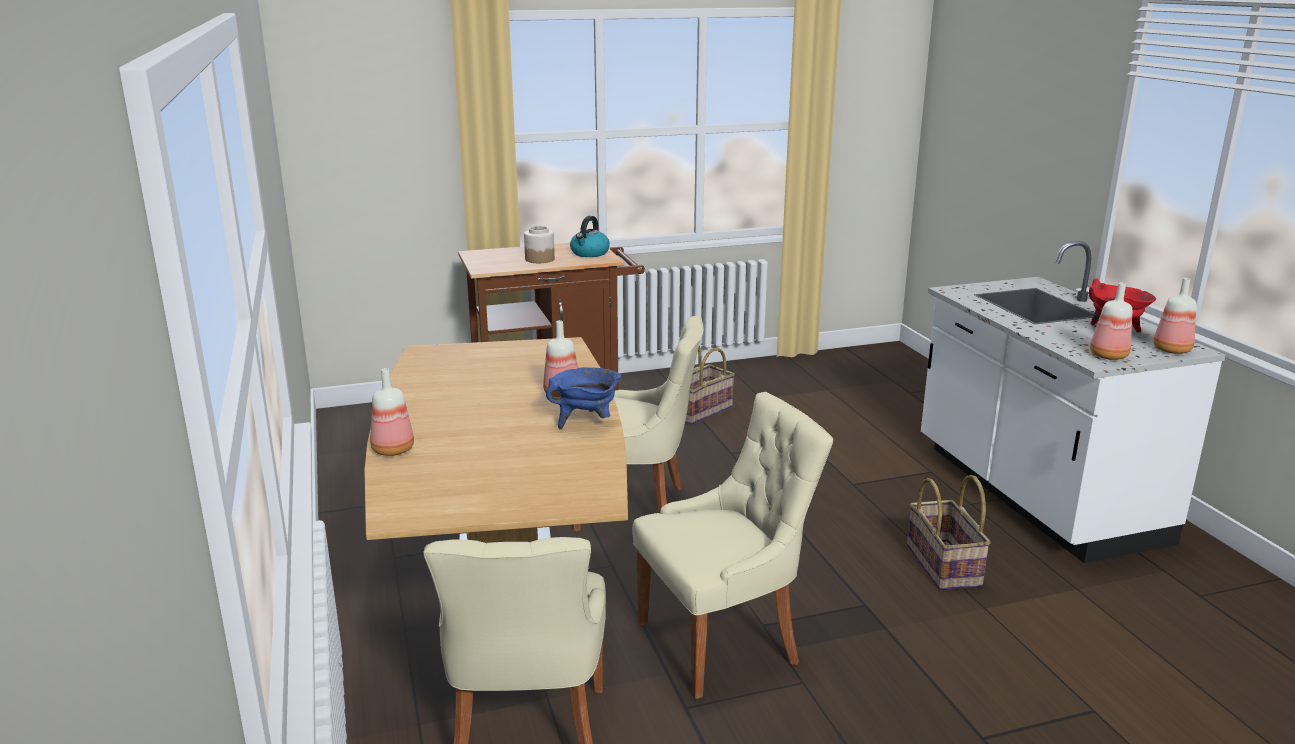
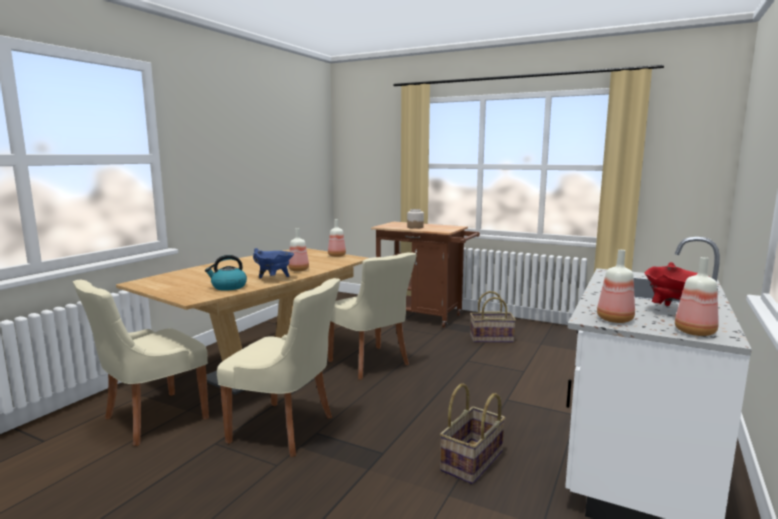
camera: 45 degrees right, 10 degrees down
(393, 450) = (195, 269): bottle -> bottle (336, 256)
(589, 253) = (444, 228): kettle -> kettle (228, 287)

